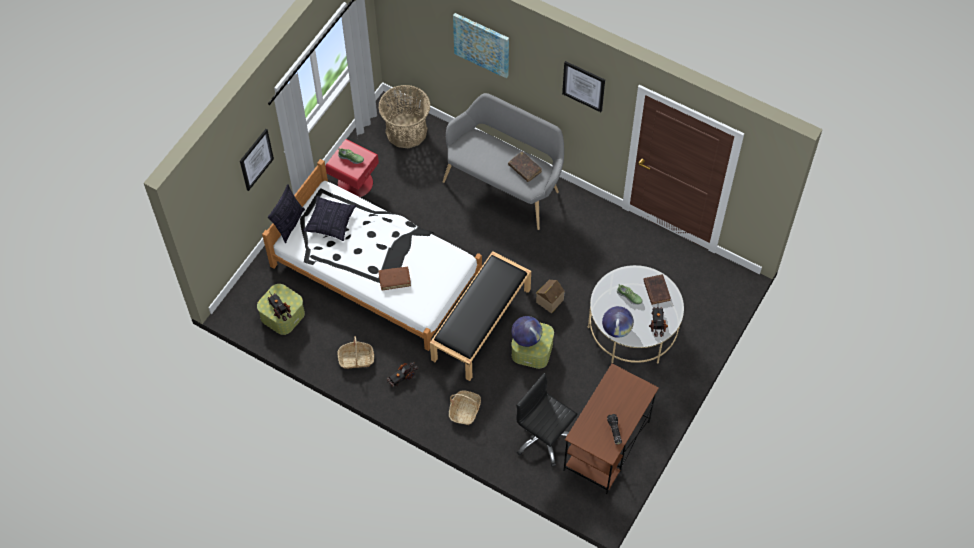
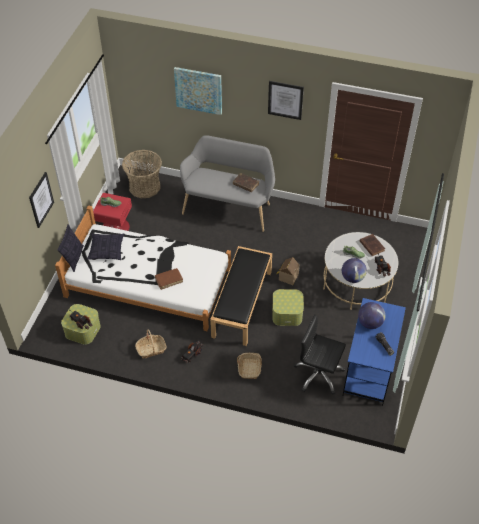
camera: 15 degrees left, 10 degrees down
(526, 338) = (283, 302): globe -> globe (370, 323)
(606, 446) = (369, 370): brown desk -> blue desk

